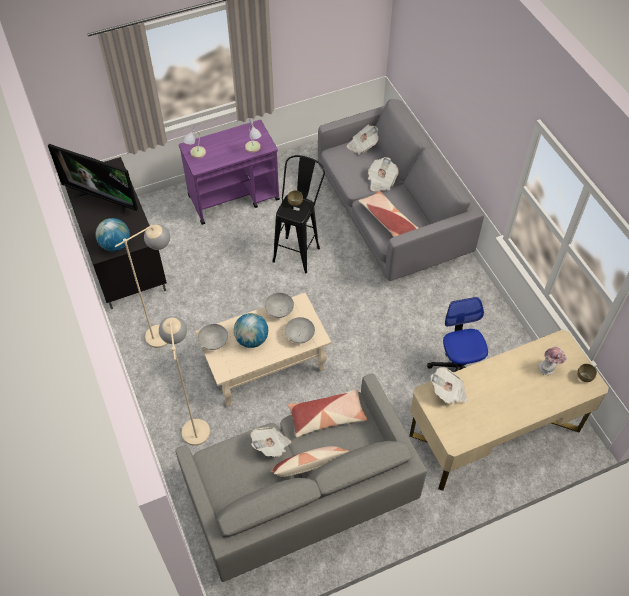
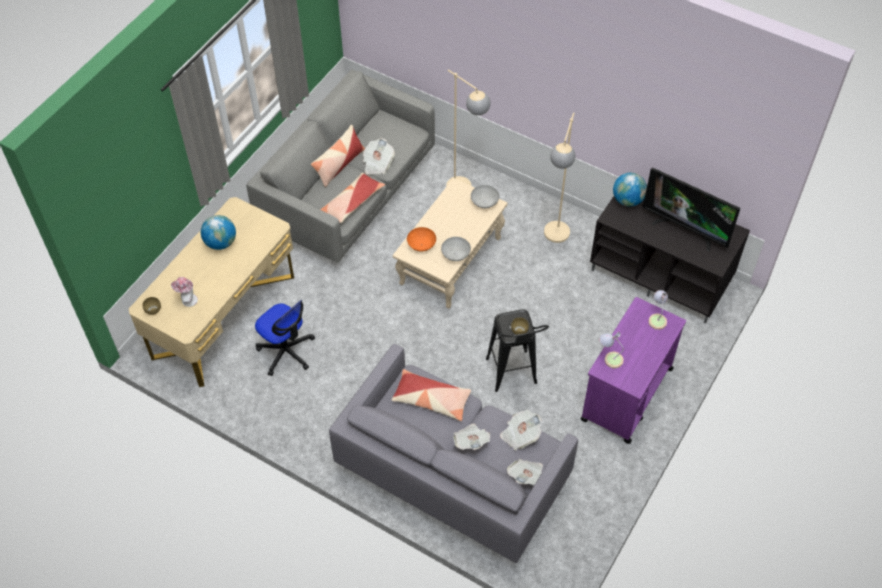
camera: 145 degrees right, 0 degrees up
(103, 200) = (685, 229): television -> television turned 135 degrees counterclockwise
(251, 339) = (457, 221): globe -> globe (221, 242)
(299, 335) = (422, 245): grey bowl -> orange bowl
(448, 392) = (261, 238): newspaper -> newspaper (520, 435)

